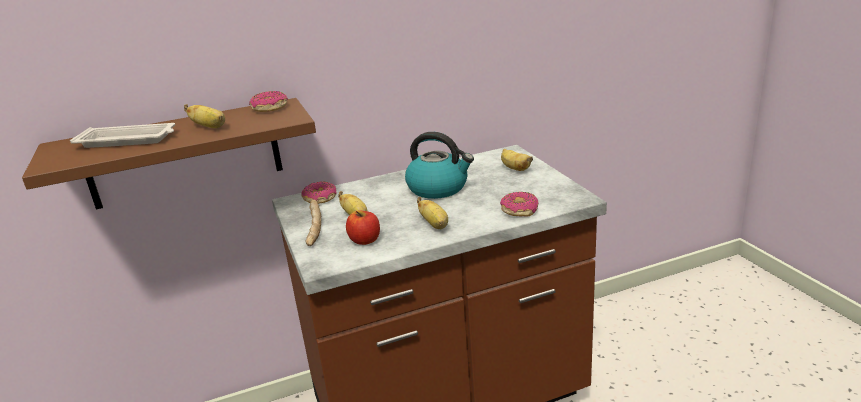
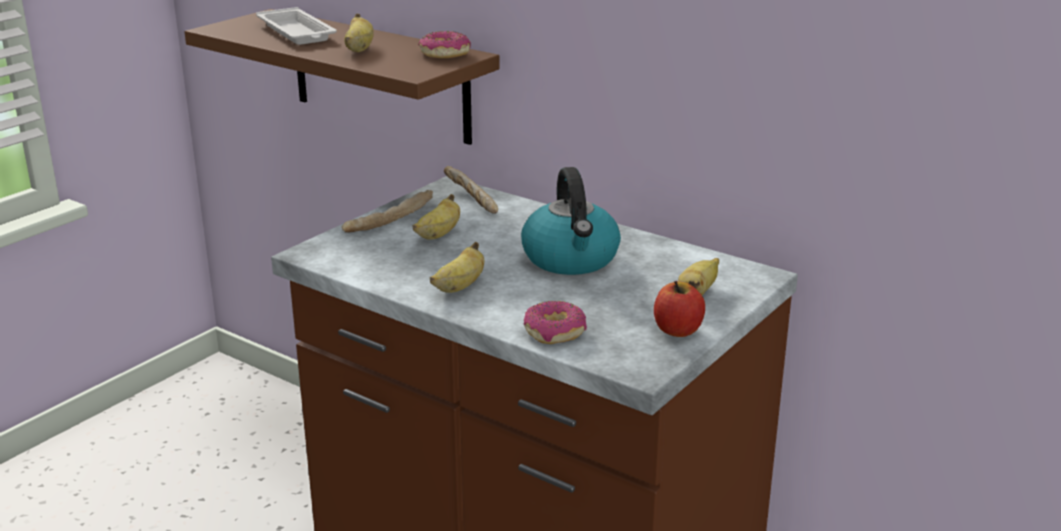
camera: 55 degrees right, 0 degrees up
(320, 198) = (470, 199): donut -> bread
(365, 240) = (384, 257): apple -> apple (678, 330)

